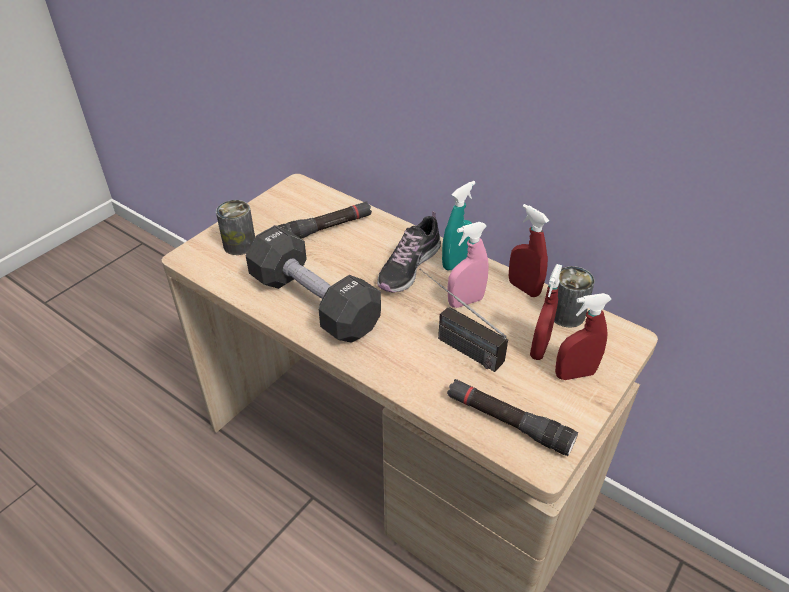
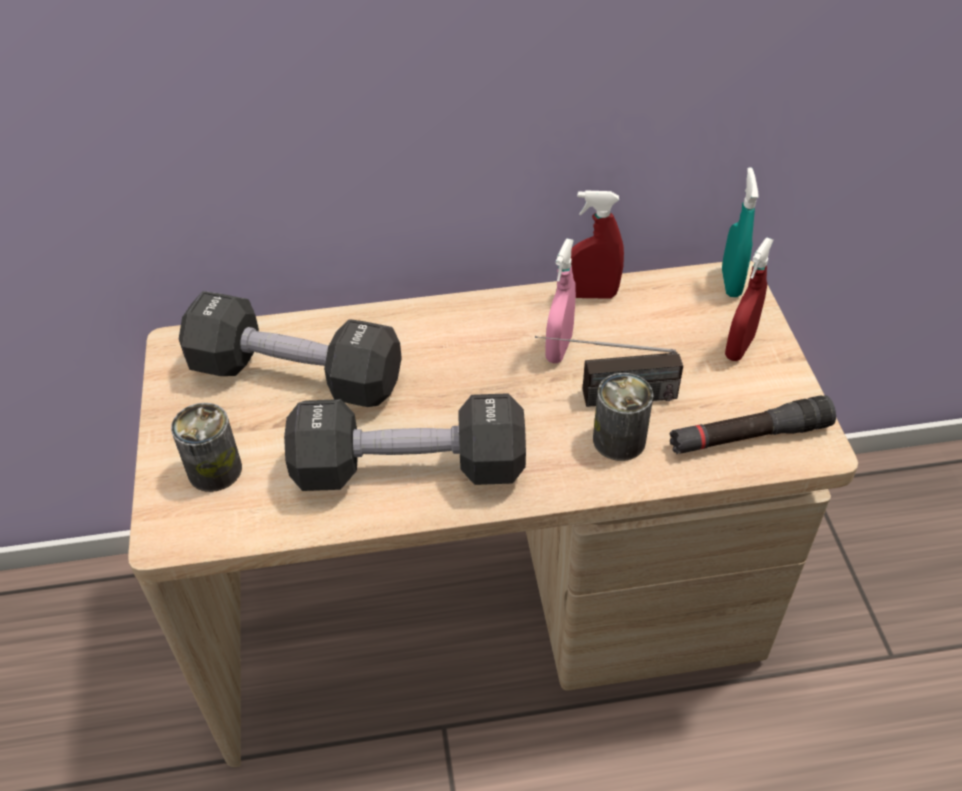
camera: 45 degrees left, 5 degrees up
(325, 229) = (296, 376): black flashlight -> black dumbbell
(408, 267) = (453, 353): shoe -> none
(457, 263) = (494, 313): turquoise spray bottle -> turquoise spray bottle (731, 283)
(539, 348) = (682, 344): red spray bottle -> none
(566, 314) = (660, 294): can -> can (619, 440)

